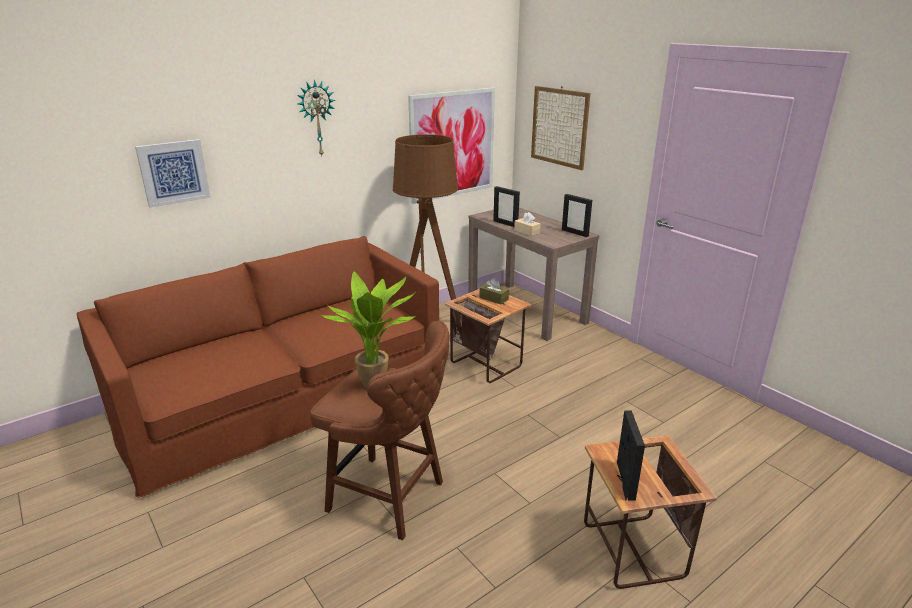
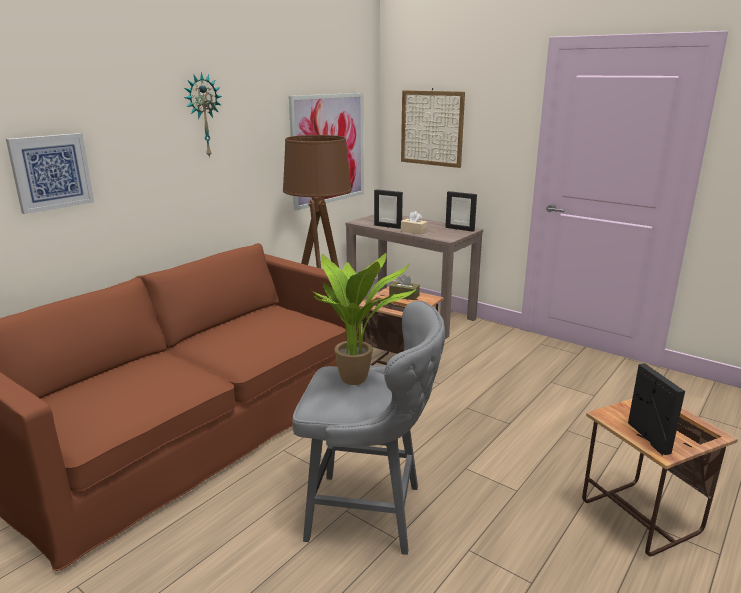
camera: 15 degrees left, 5 degrees down
(391, 498) = (371, 513): brown stool -> grey stool

